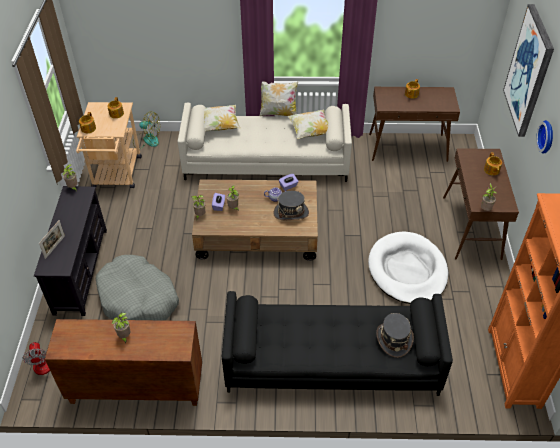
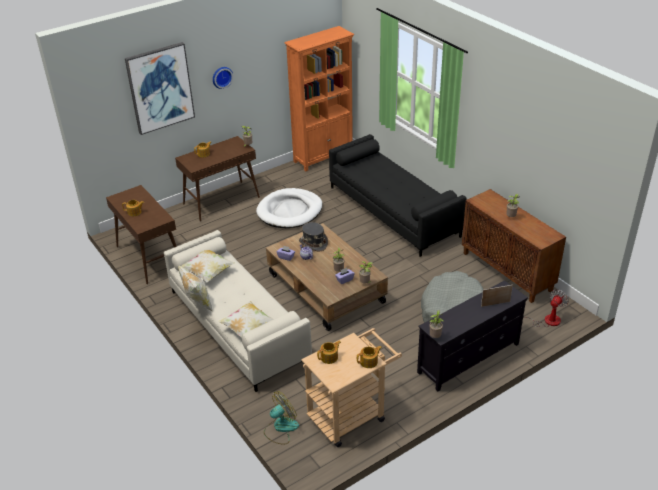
camera: 125 degrees left, 10 degrees down
(147, 140) = (281, 428): fan -> fan turned 75 degrees clockwise
(393, 339) = (372, 164): grey hat -> none

